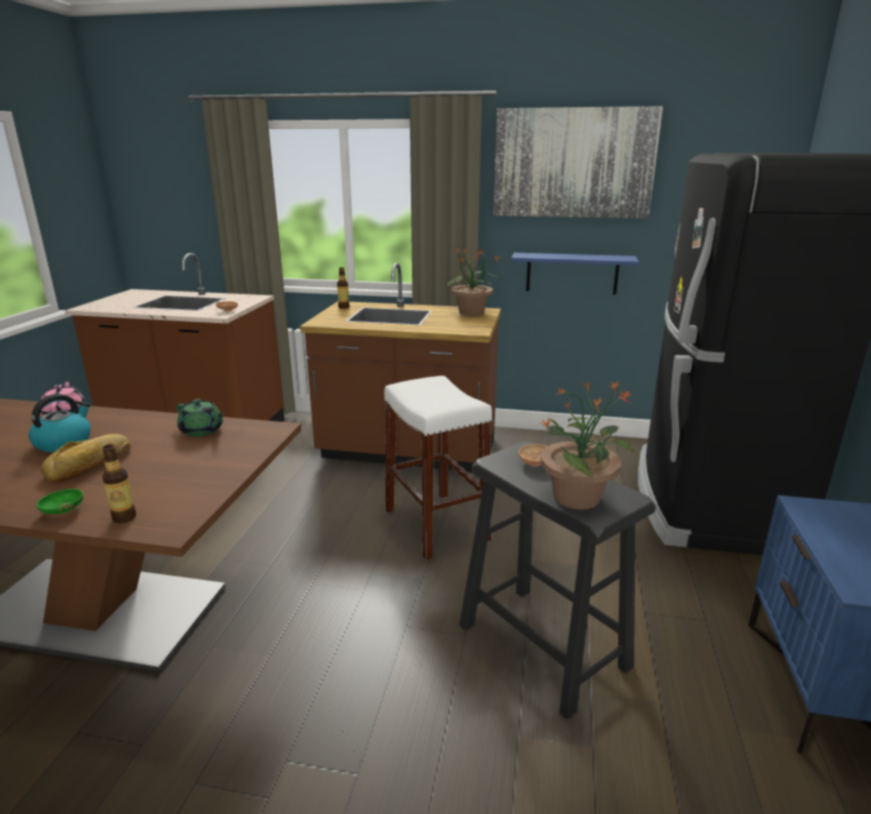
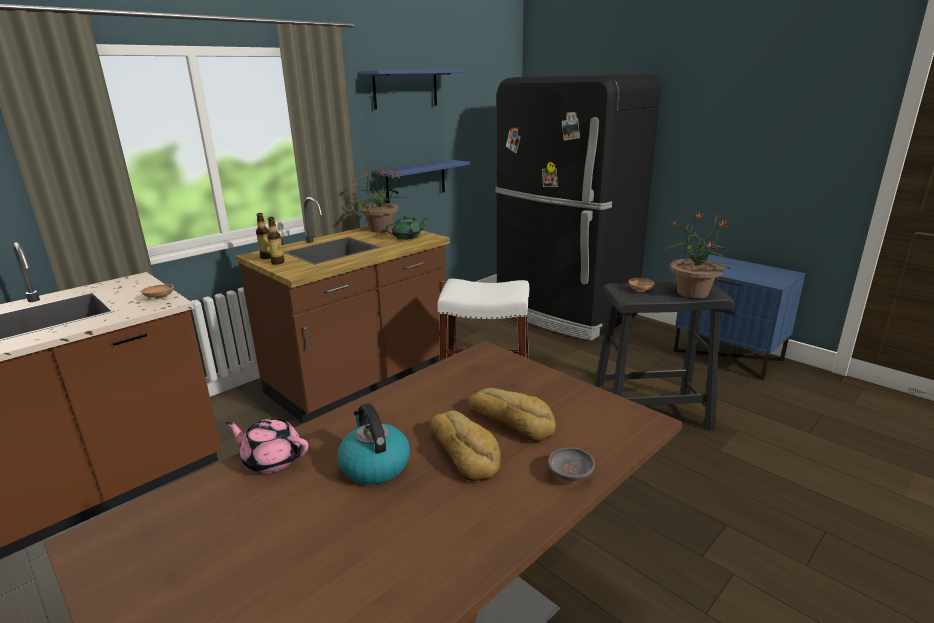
camera: 55 degrees left, 0 degrees up
(63, 511) = (570, 474): green bowl -> grey bowl
(124, 517) = (610, 441): bottle -> bottle (278, 262)
(147, 469) = (511, 420): none -> bread
(202, 431) = (447, 383): green teapot -> green teapot (407, 237)
(573, 163) = (405, 89): picture -> blue shelf

